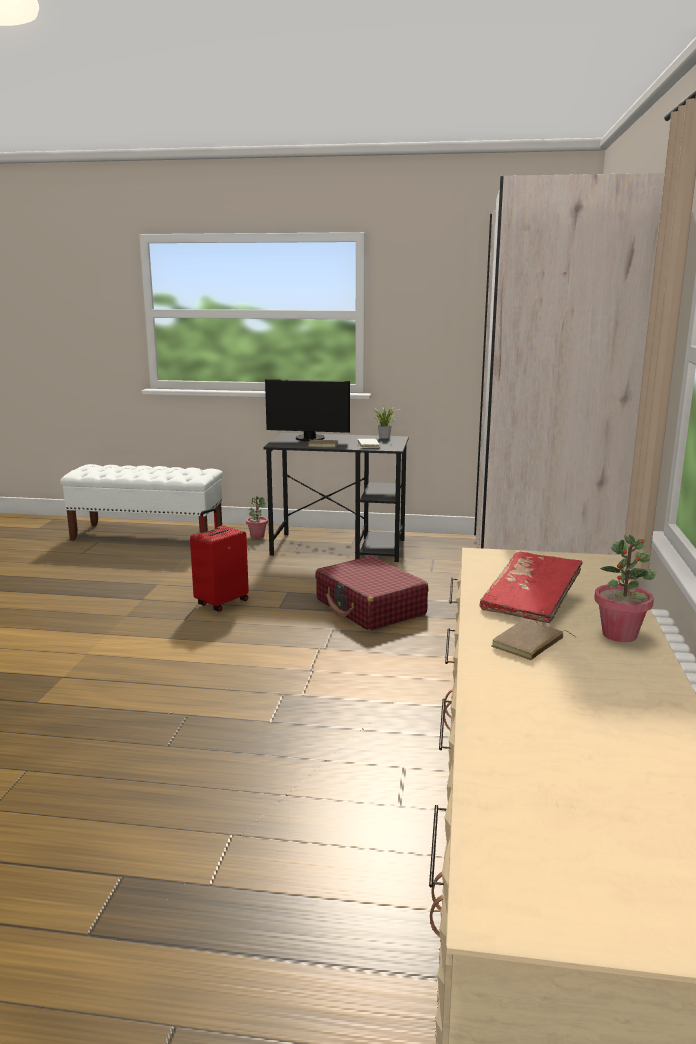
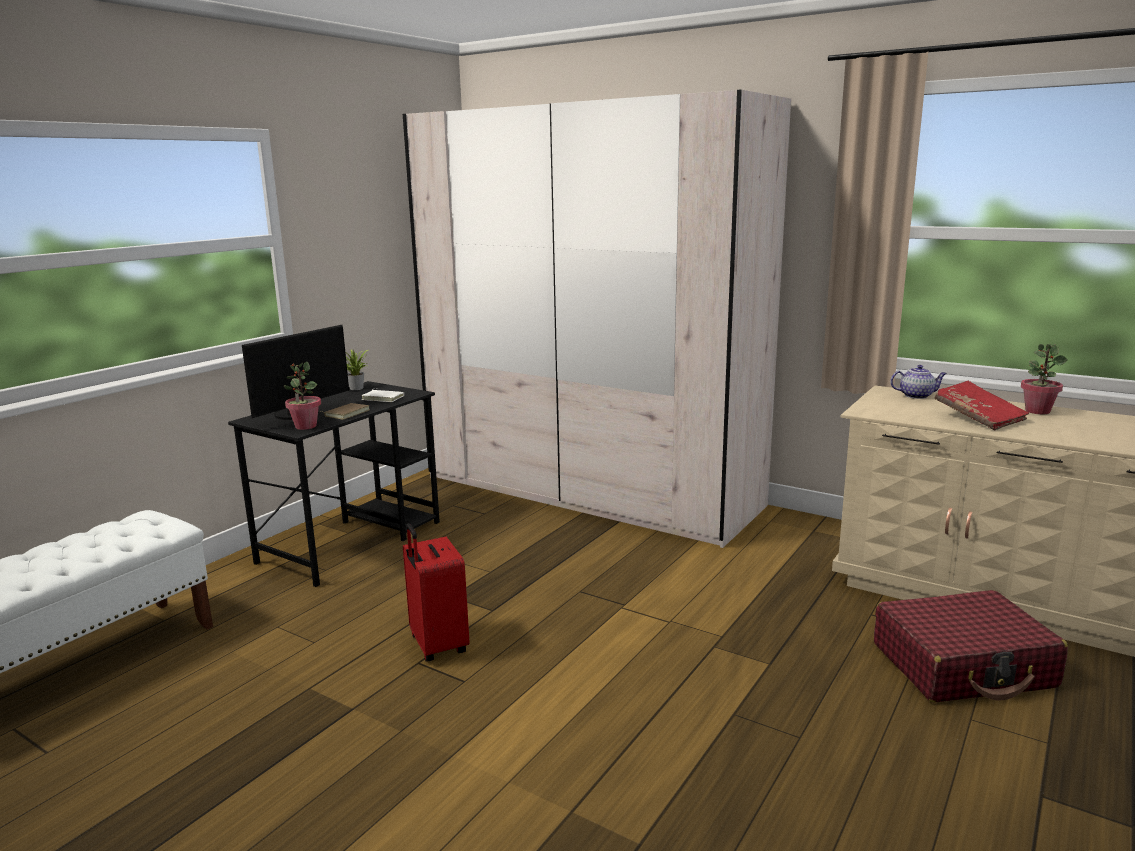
camera: 65 degrees left, 0 degrees up
(257, 536) = (230, 583): potted plant -> potted plant (305, 426)
(370, 607) = (544, 561): red suitcase -> red suitcase (963, 666)
(529, 644) = (1060, 430): brown book -> none
(598, 573) = (917, 396): none -> teapot

